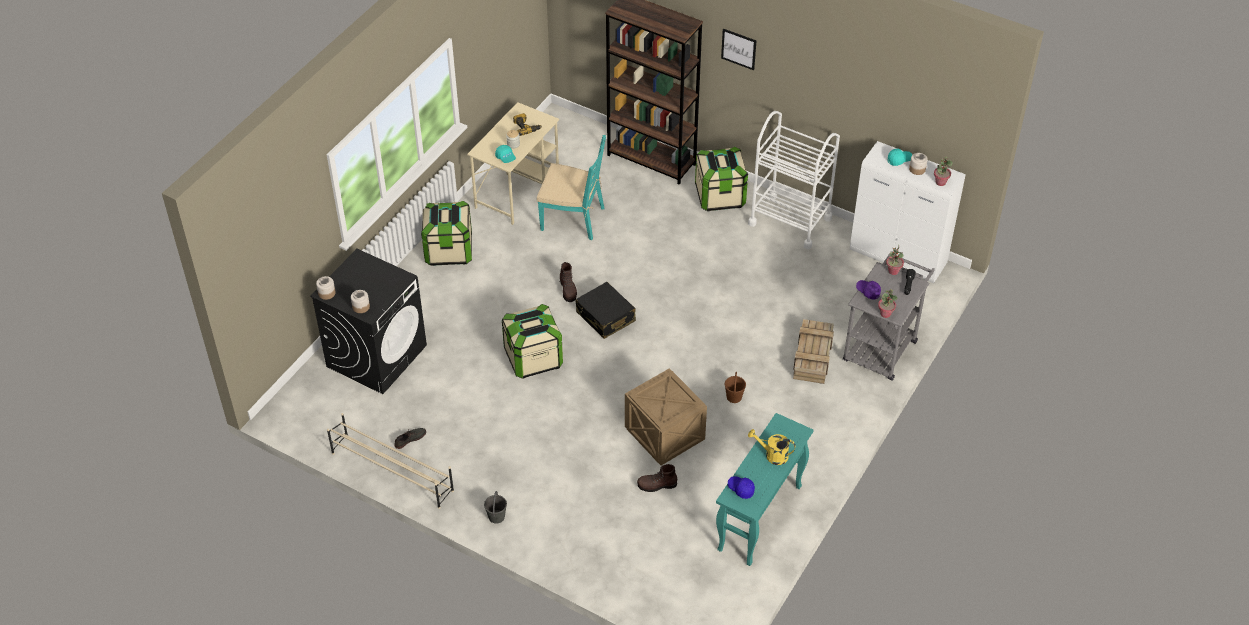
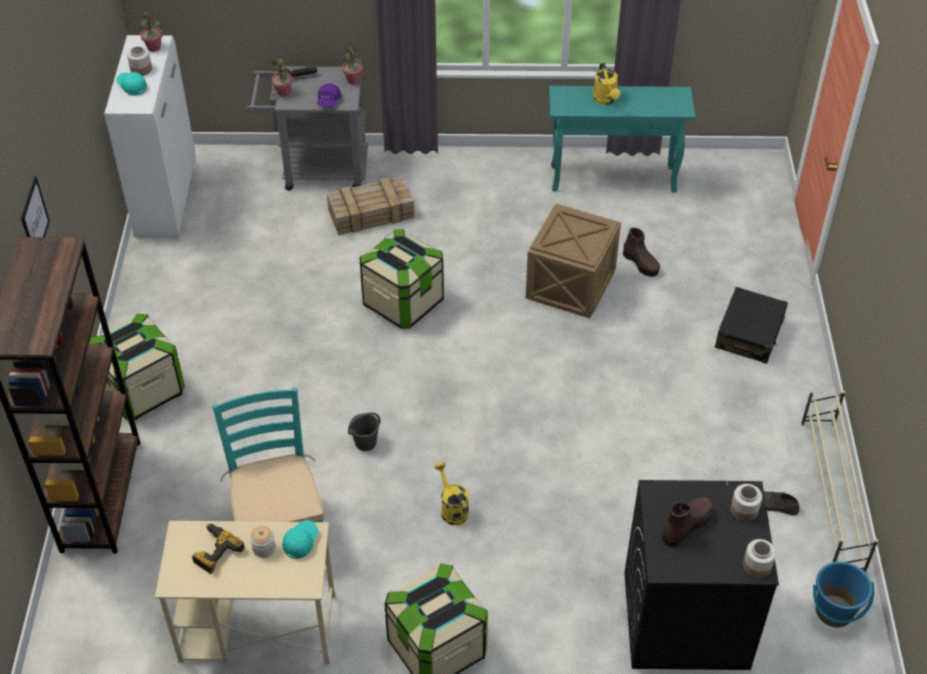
camera: 120 degrees left, 0 degrees up
(323, 423) = (834, 612): none -> blue bucket
(496, 516) = (796, 370): grey bucket -> grey bucket (365, 443)
(529, 292) = (452, 508): none -> yellow watering can
(533, 358) = (557, 448): storage box -> storage box (403, 302)
(568, 290) = (419, 468): brown boot -> brown boot (686, 525)
(605, 317) = (438, 410): black suitcase -> black suitcase (749, 334)
(734, 397) = (476, 251): brown bucket -> none
(741, 489) = (666, 105): blue cap -> none
(790, 221) = (154, 307): white cart -> none

